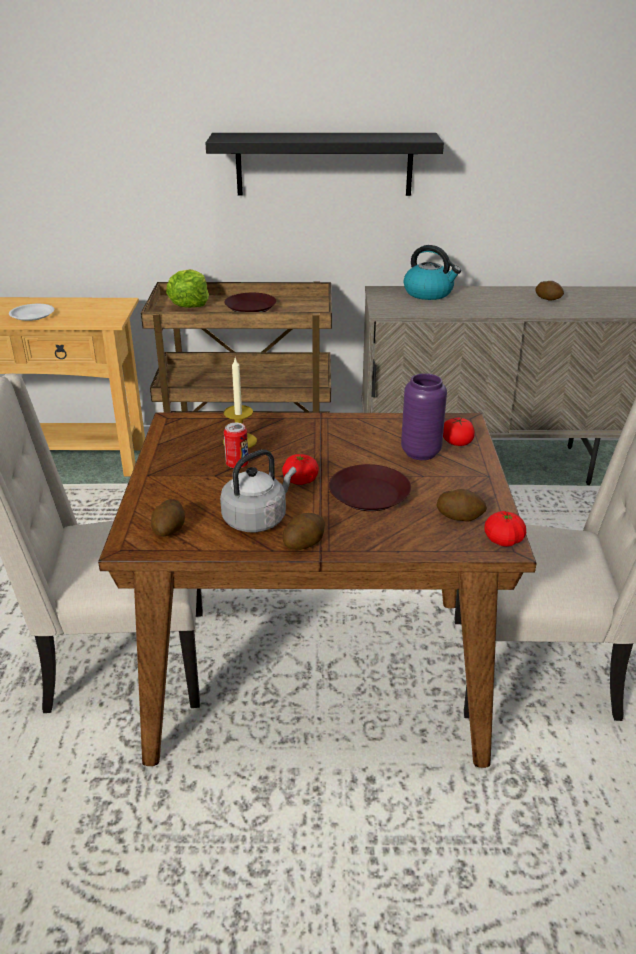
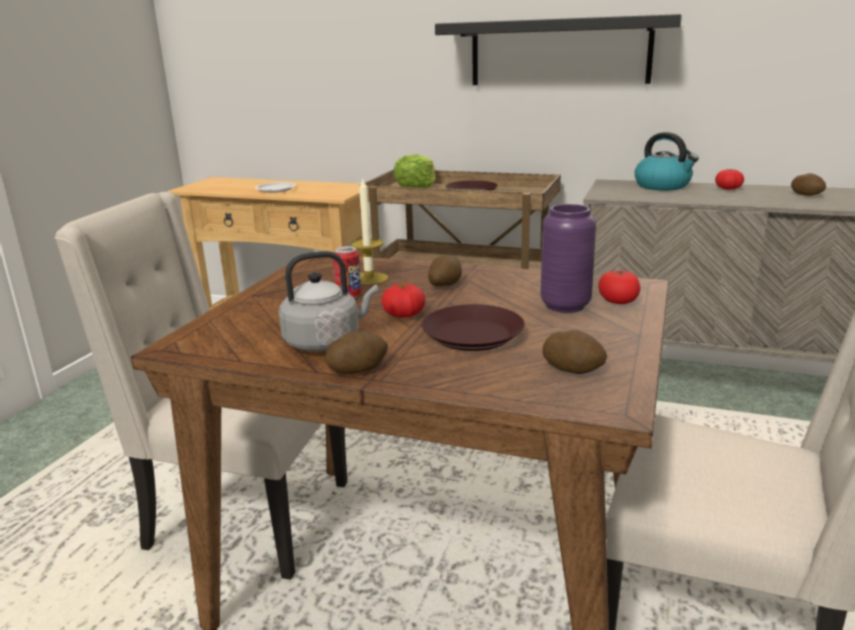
camera: 20 degrees right, 10 degrees down
(169, 530) = (226, 340): potato -> potato (445, 285)
(503, 540) = (617, 401): tomato -> tomato (728, 189)

